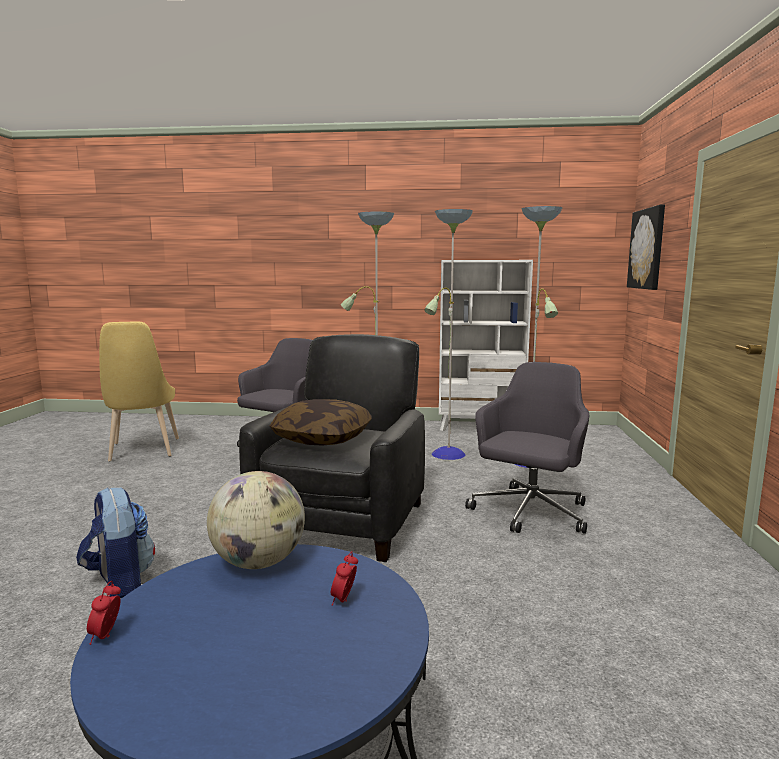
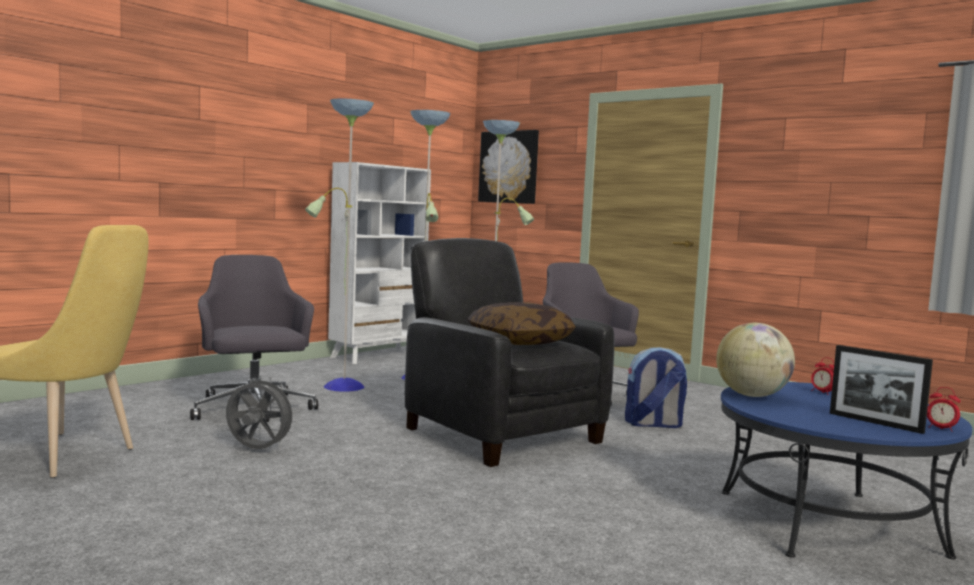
camera: 55 degrees left, 5 degrees down
(106, 636) = (833, 429): alarm clock -> alarm clock (941, 429)
(119, 582) = (498, 523): backpack -> backpack (653, 424)
(176, 663) = (875, 422): none -> picture frame
(201, 476) = (257, 451): none -> grey fan

